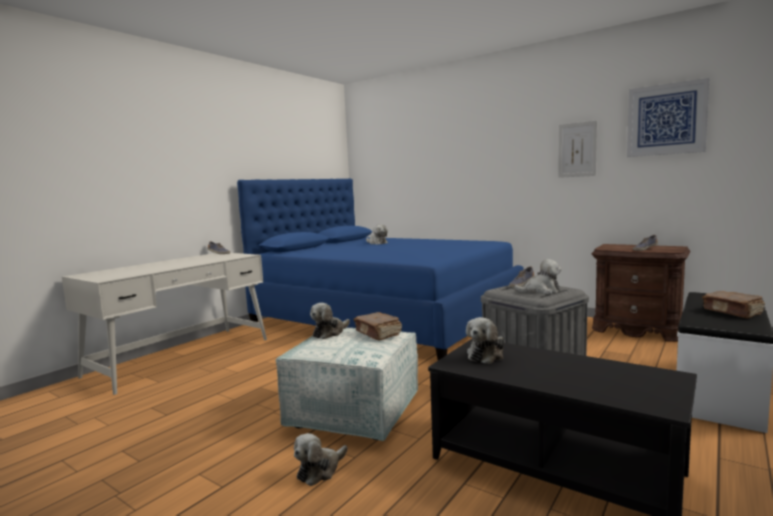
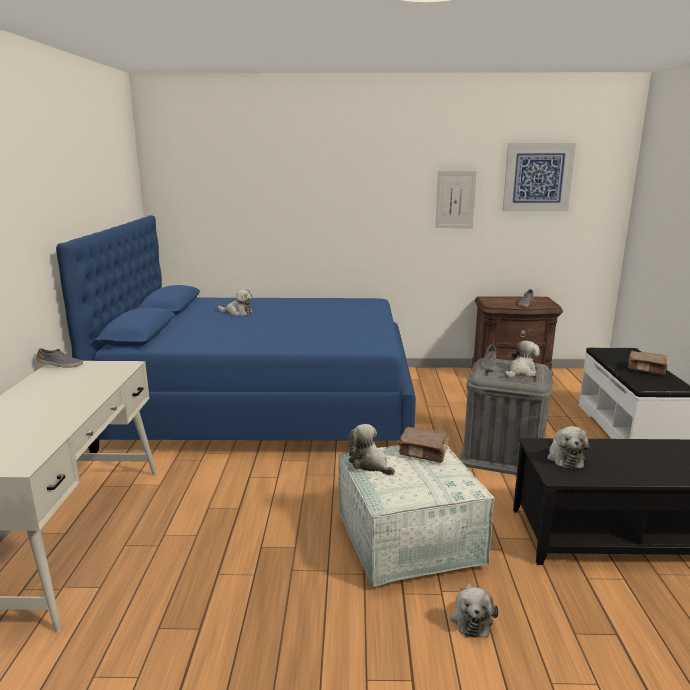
camera: 35 degrees left, 10 degrees up
(330, 333) = (370, 464): plush toy -> plush toy turned 135 degrees clockwise

